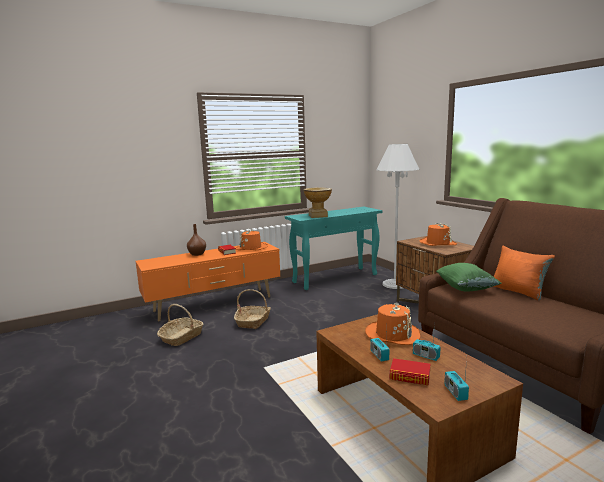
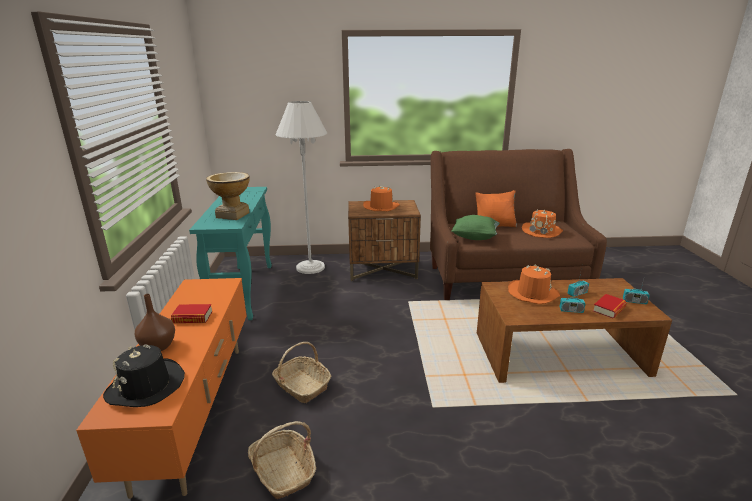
camera: 65 degrees left, 10 degrees up
(166, 260) = (146, 386): none -> black hat
(251, 248) = (204, 295): orange hat -> orange hat (542, 231)

